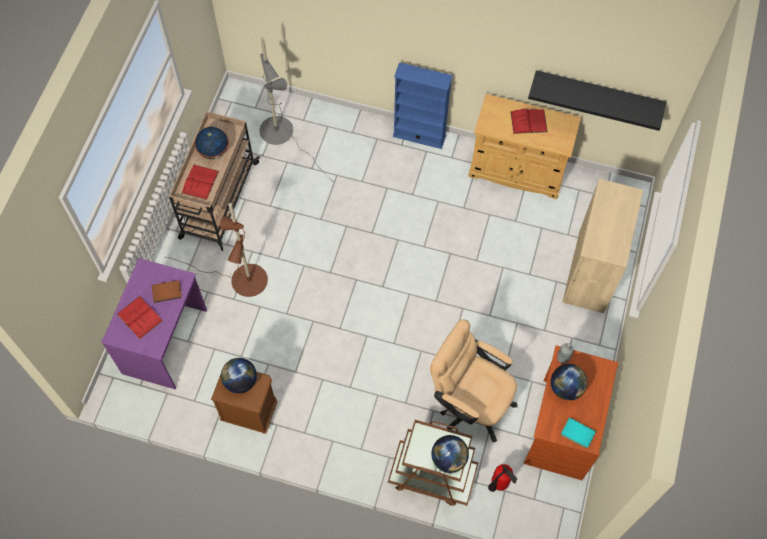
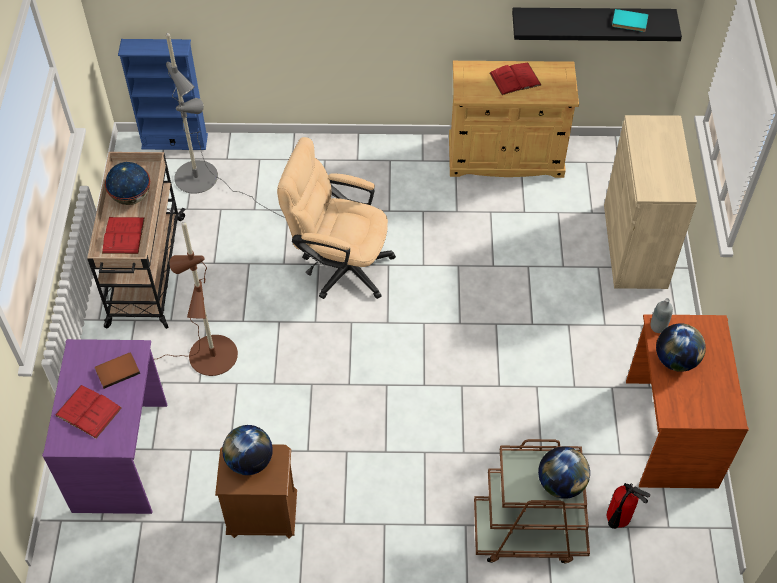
camera: 15 degrees left, 10 degrees down
(419, 135) = (375, 145): blue bookcase -> blue bookcase (174, 141)
(470, 402) = (544, 430): beige office chair -> beige office chair (339, 265)
(577, 434) = (712, 411): turquoise book -> turquoise book (629, 22)

